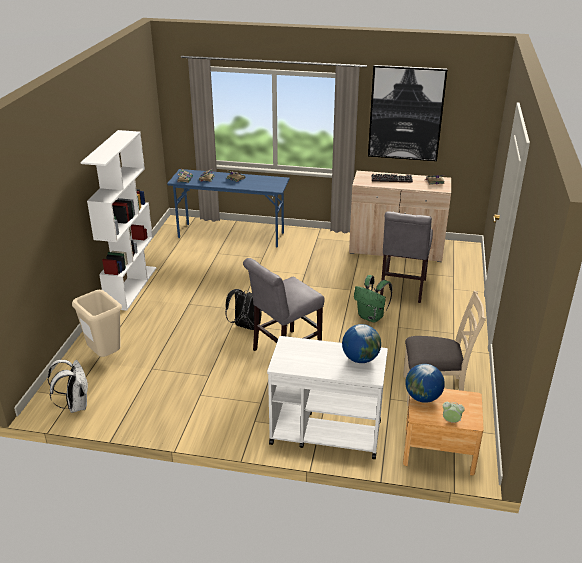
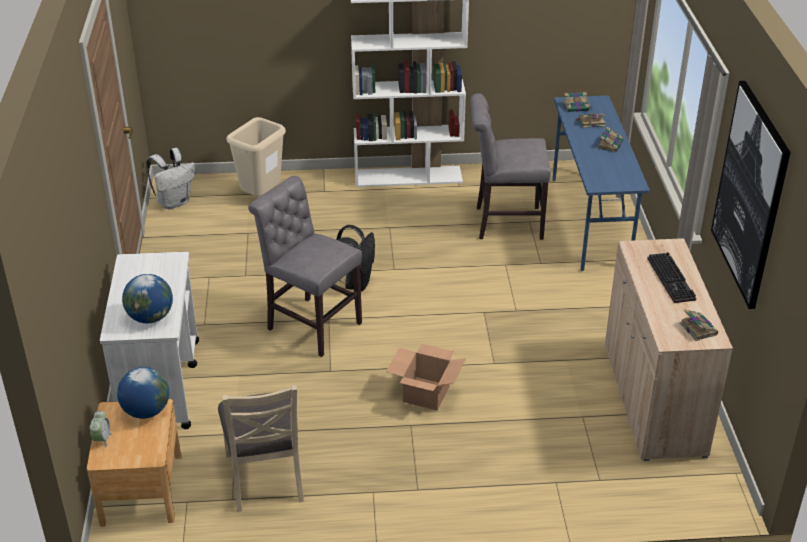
camera: 75 degrees right, 5 degrees up
(371, 317) = (426, 394): green backpack -> cardboard box
(402, 290) = (521, 419): grey chair -> grey chair (504, 223)

